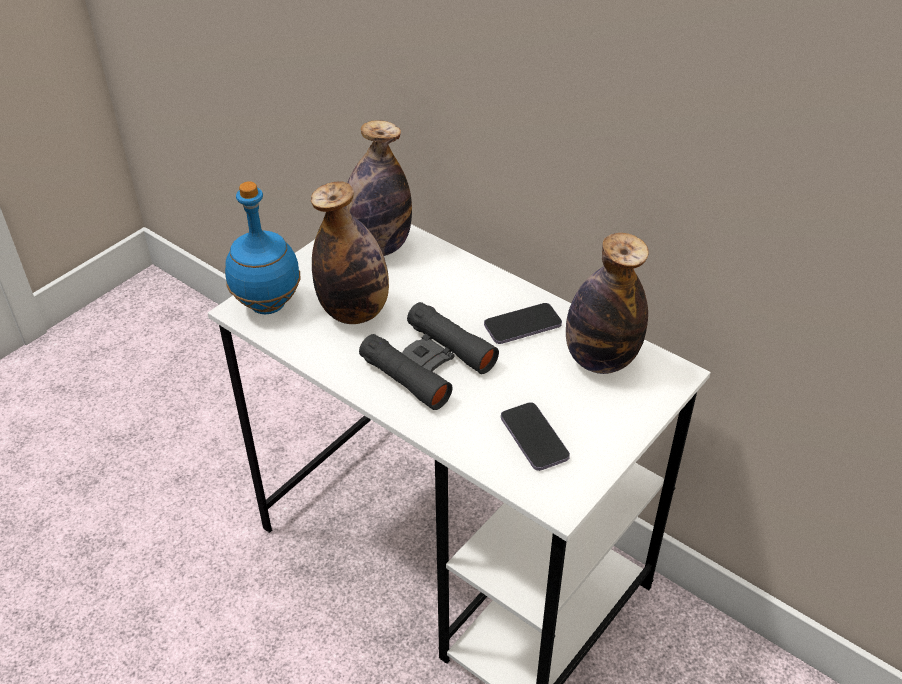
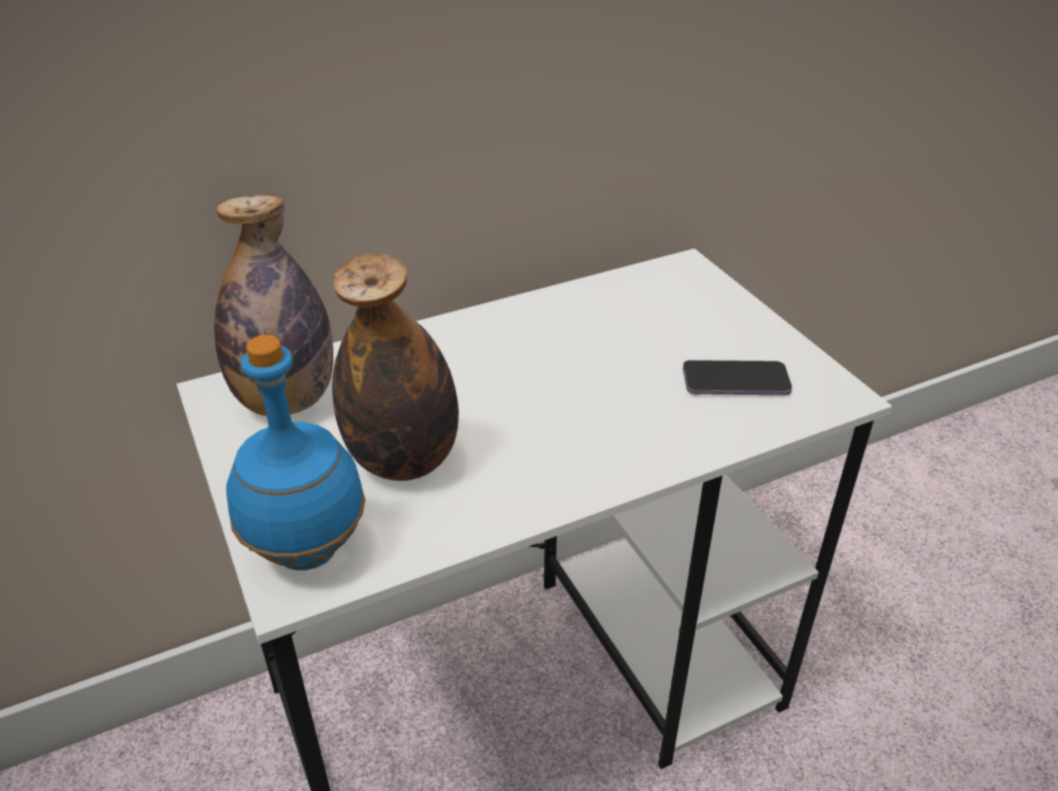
camera: 65 degrees left, 5 degrees down
(428, 364) = (559, 424): black binoculars -> none
(522, 326) = (544, 333): phone -> none
(600, 359) = (637, 301): bottle -> none

